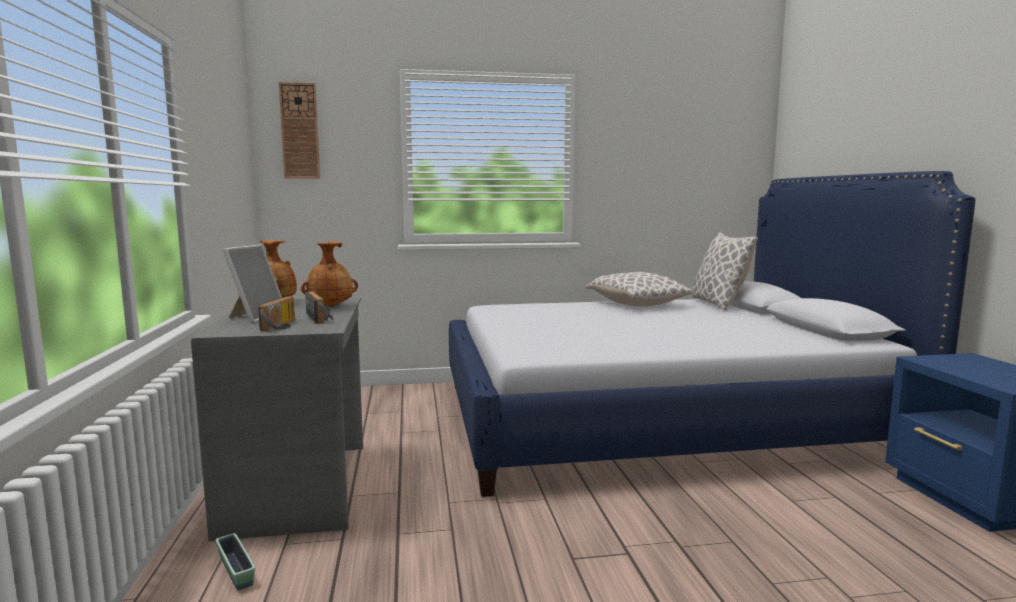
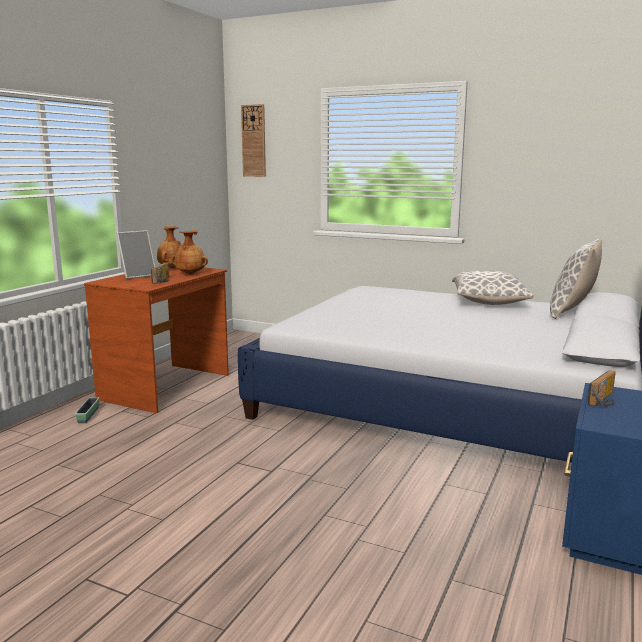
camera: 35 degrees right, 5 degrees up
(282, 326) = (133, 282): radio -> radio (605, 400)
(300, 487) = (166, 387): grey desk -> brown desk

